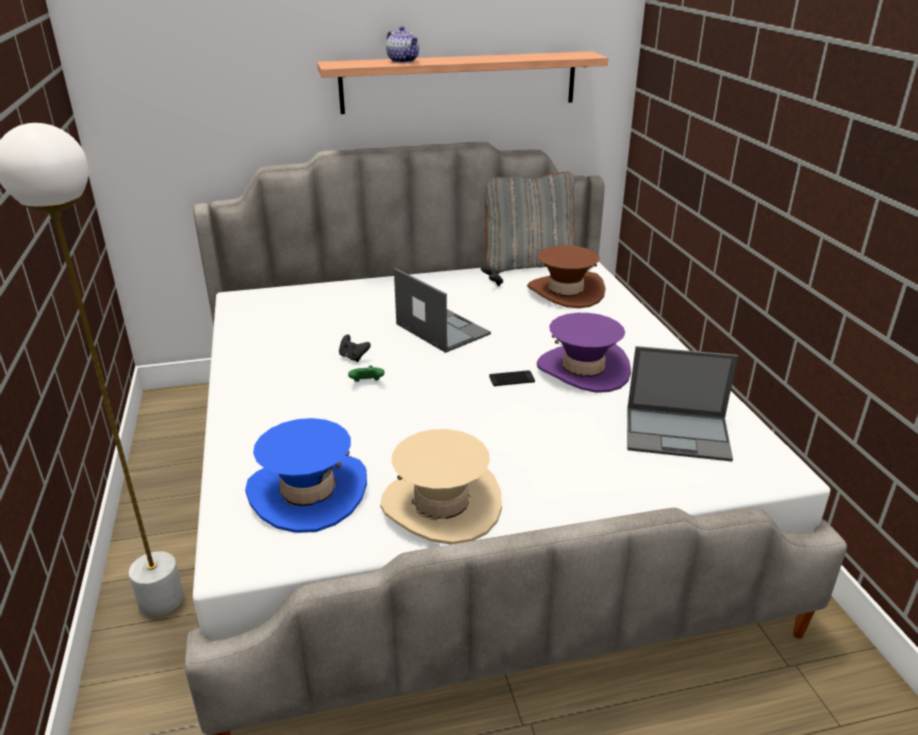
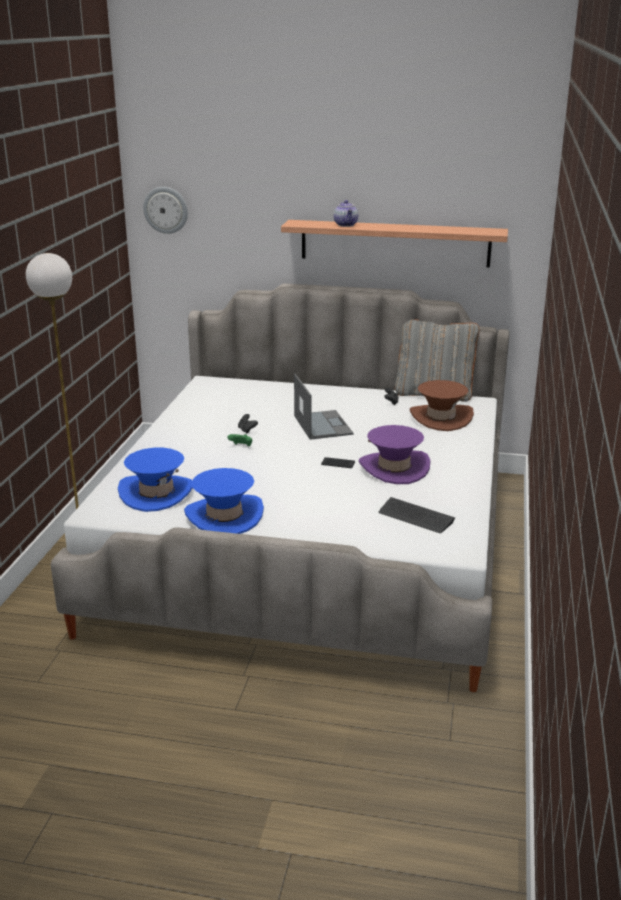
camera: 25 degrees right, 5 degrees down
(131, 61) = (166, 210): none -> wall clock
(441, 505) = (224, 516): beige hat -> blue hat
(678, 434) = (415, 517): laptop -> keyboard

